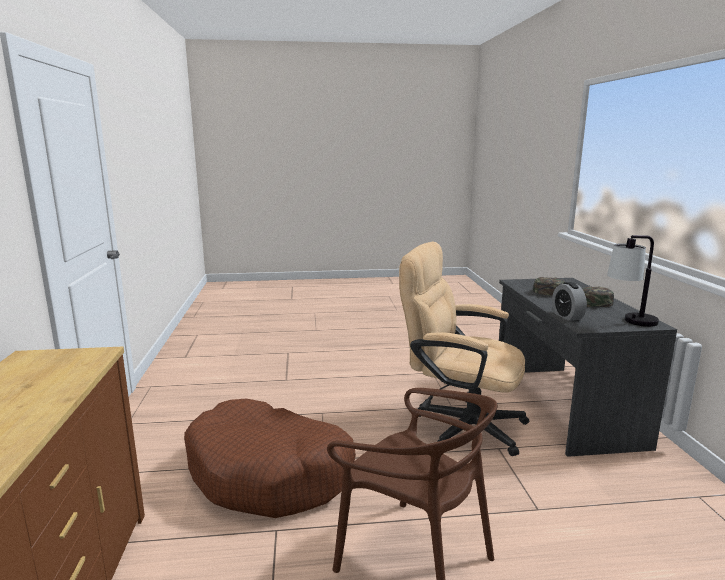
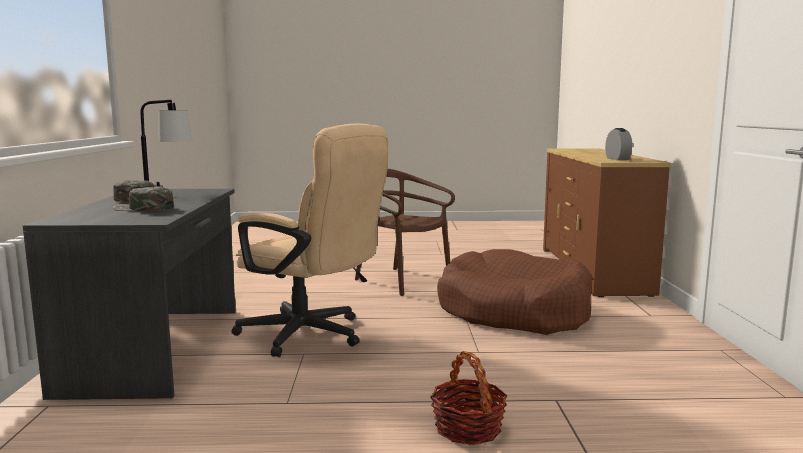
camera: 175 degrees left, 5 degrees down
(337, 364) = (468, 428): none -> basket
(567, 316) = (207, 194): alarm clock -> alarm clock (617, 159)

